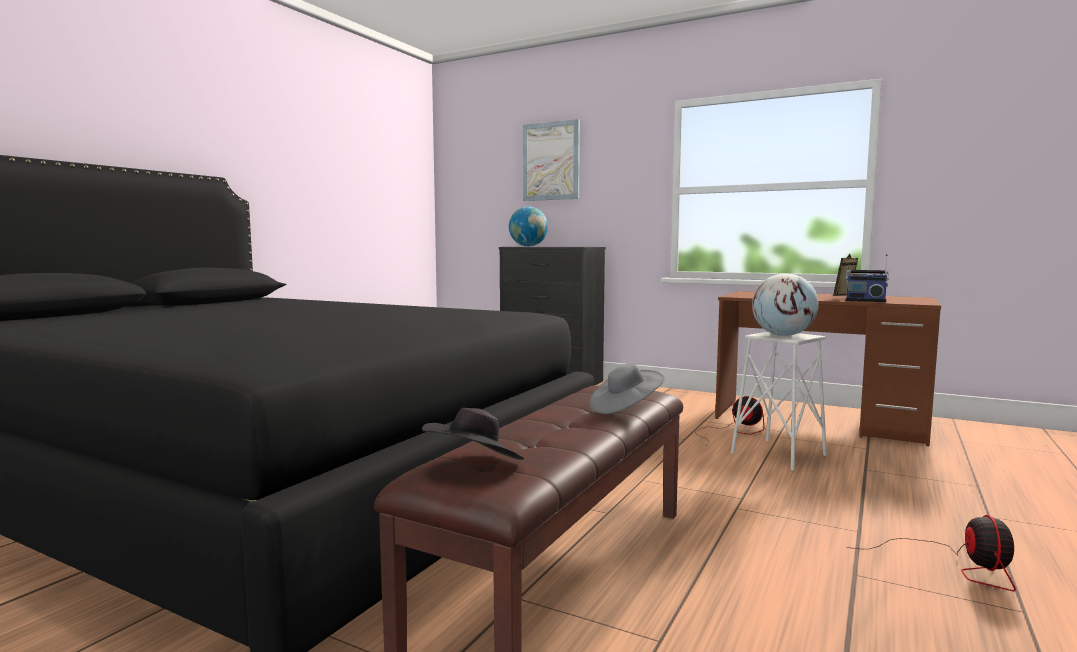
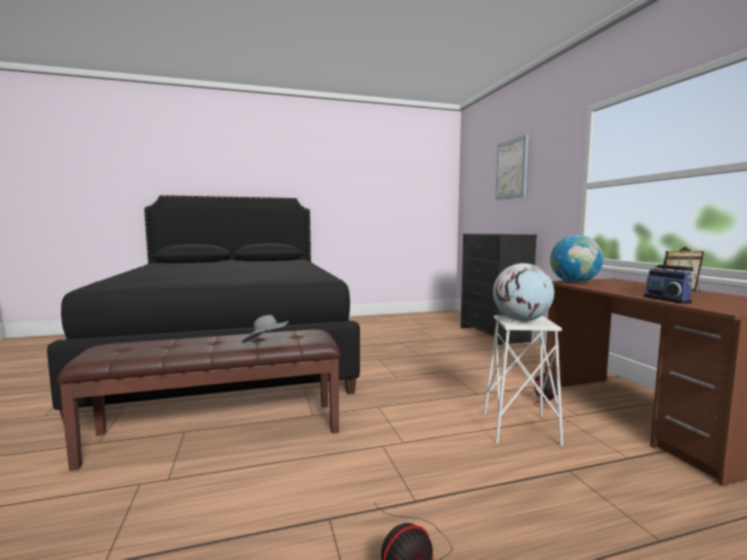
camera: 45 degrees right, 0 degrees up
(474, 466) = (117, 348): black hat -> none
(528, 246) = (486, 233): globe -> globe (574, 283)

